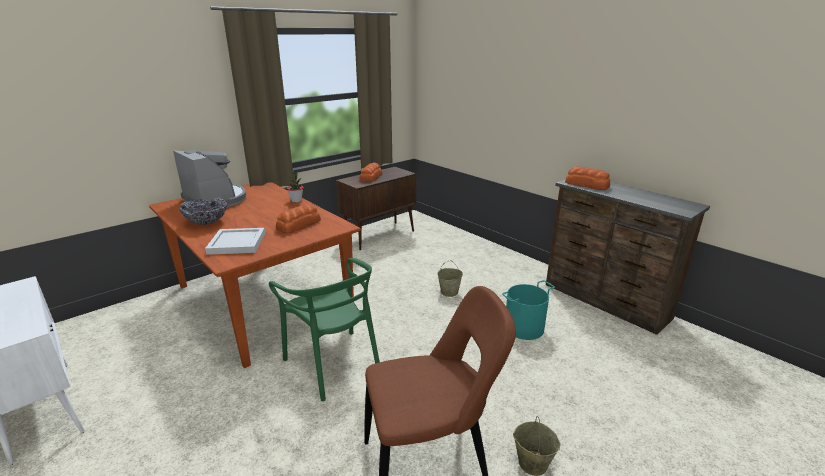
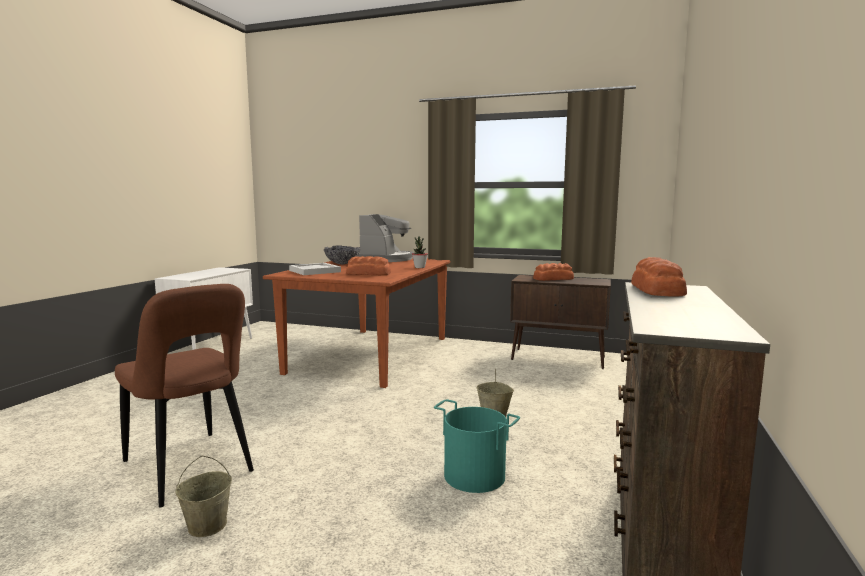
camera: 60 degrees right, 15 degrees down
(334, 364) = (308, 399): green chair -> none

